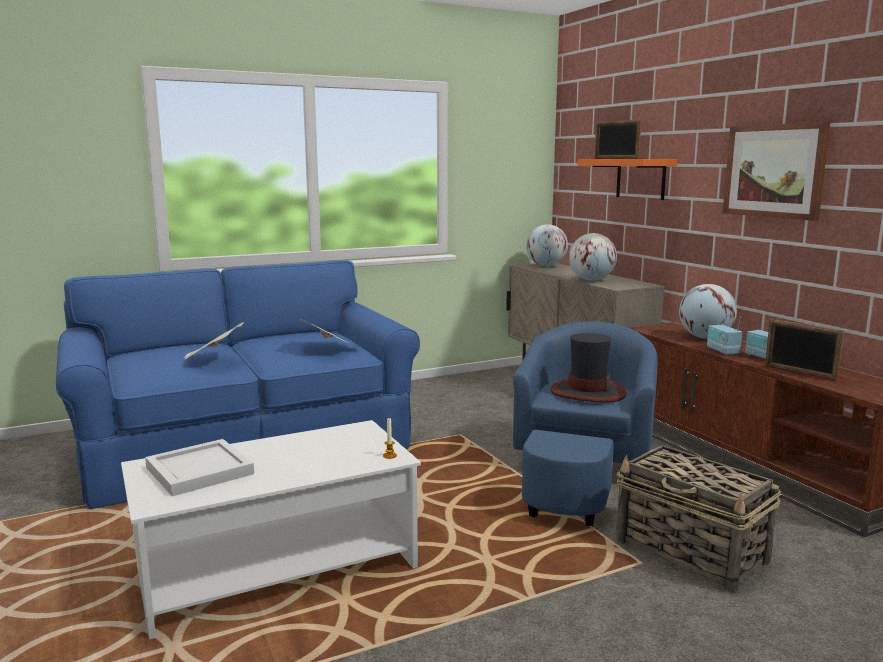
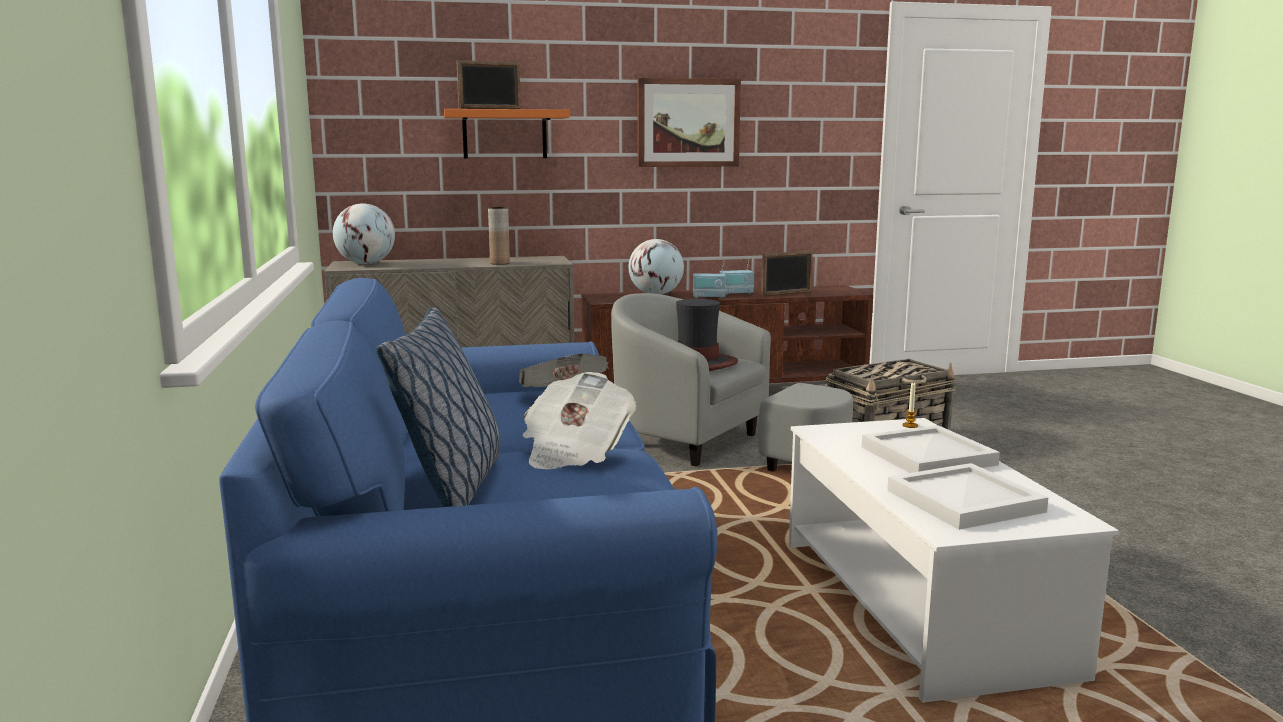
camera: 75 degrees left, 0 degrees up
(163, 350) = (451, 489): none -> pillow
(304, 462) = (930, 456): none -> white tray
(581, 470) = (712, 447): blue armchair -> grey armchair
(591, 280) = (500, 263): globe -> brown vase

